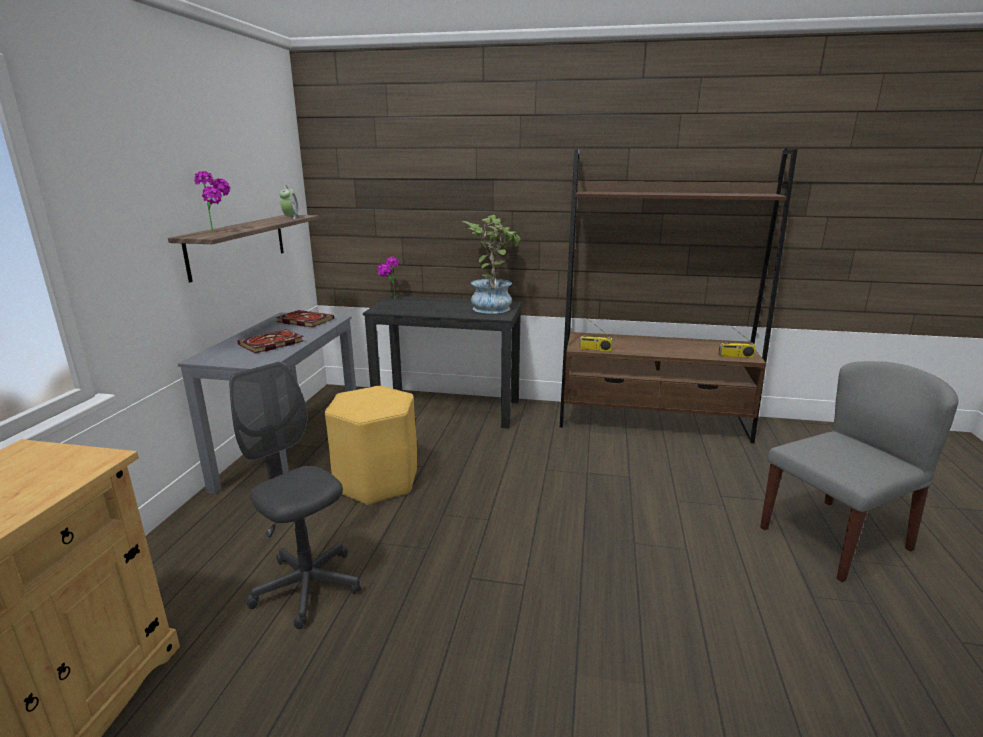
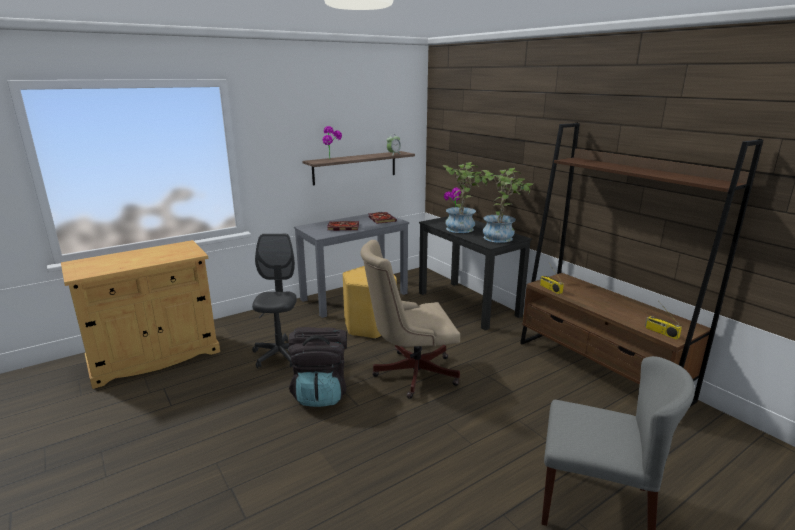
camera: 45 degrees right, 0 degrees up
(431, 307) = (463, 228): none -> potted plant
(454, 600) = (320, 393): none -> black backpack
(515, 512) = (410, 373): none -> beige office chair

